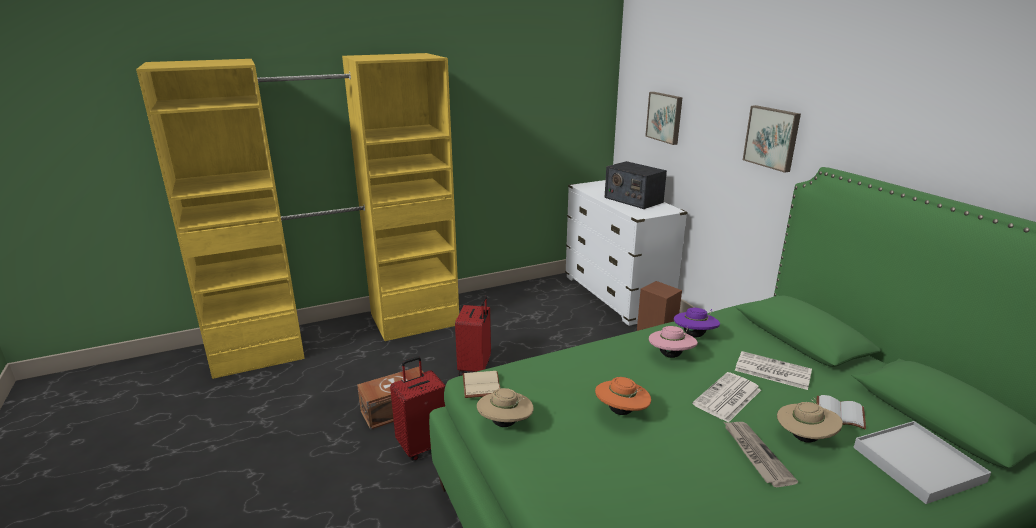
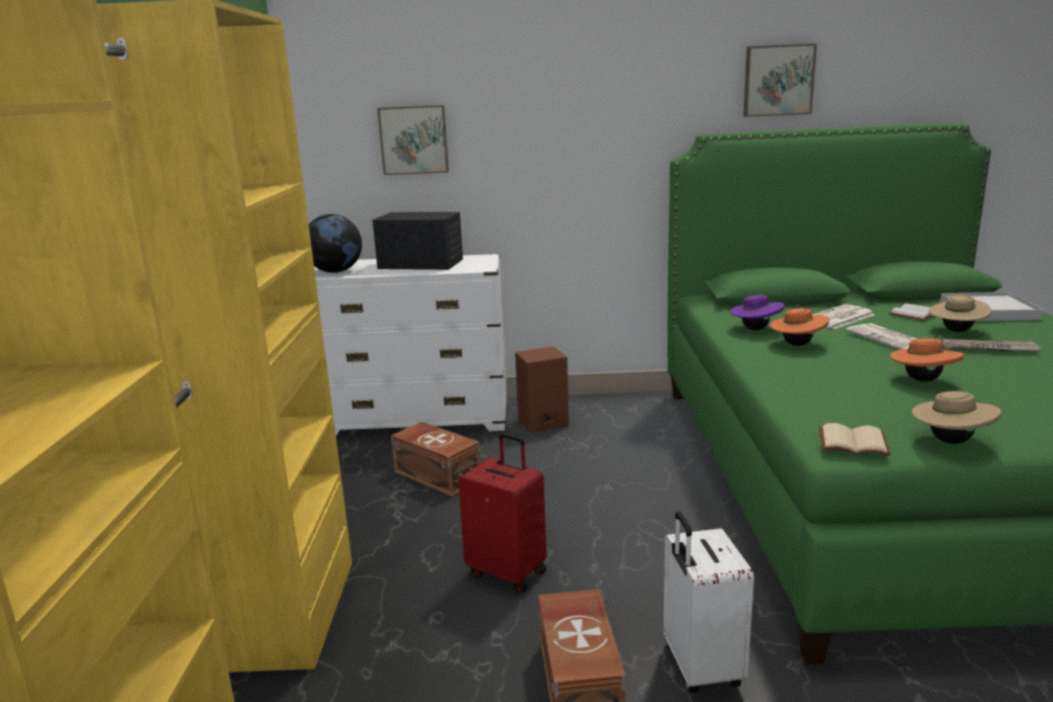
camera: 65 degrees left, 5 degrees down
(423, 445) = (699, 667): red suitcase -> white suitcase
(556, 321) = (437, 475): none -> brown storage box
(593, 187) = (336, 271): none -> globe
(633, 200) = (421, 264): radio -> radio turned 150 degrees counterclockwise
(671, 355) = (797, 344): pink hat -> orange hat
(772, 137) = (610, 124): picture -> picture (778, 80)

